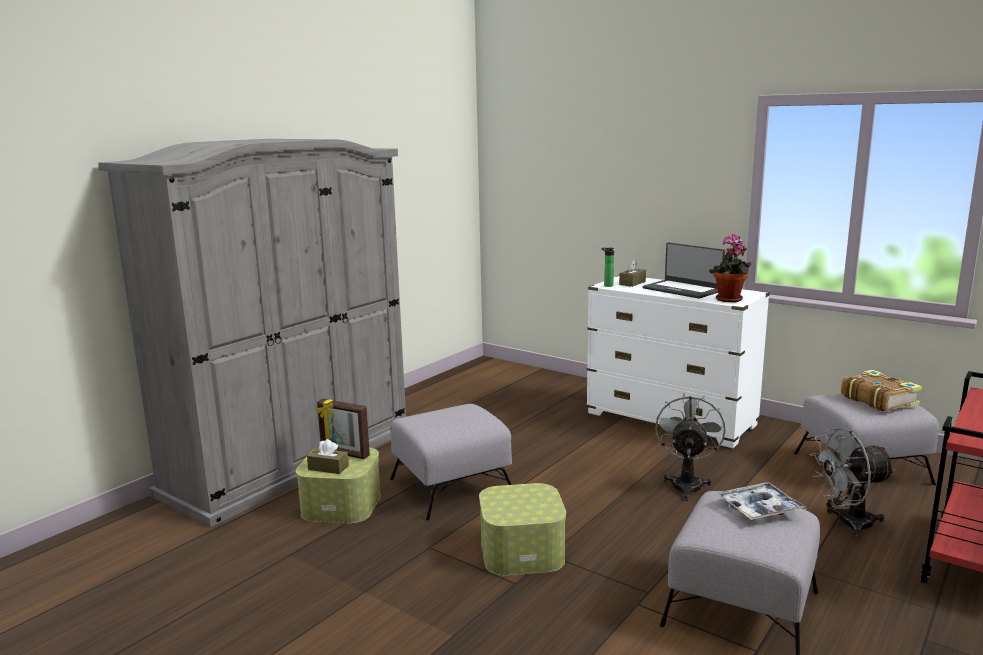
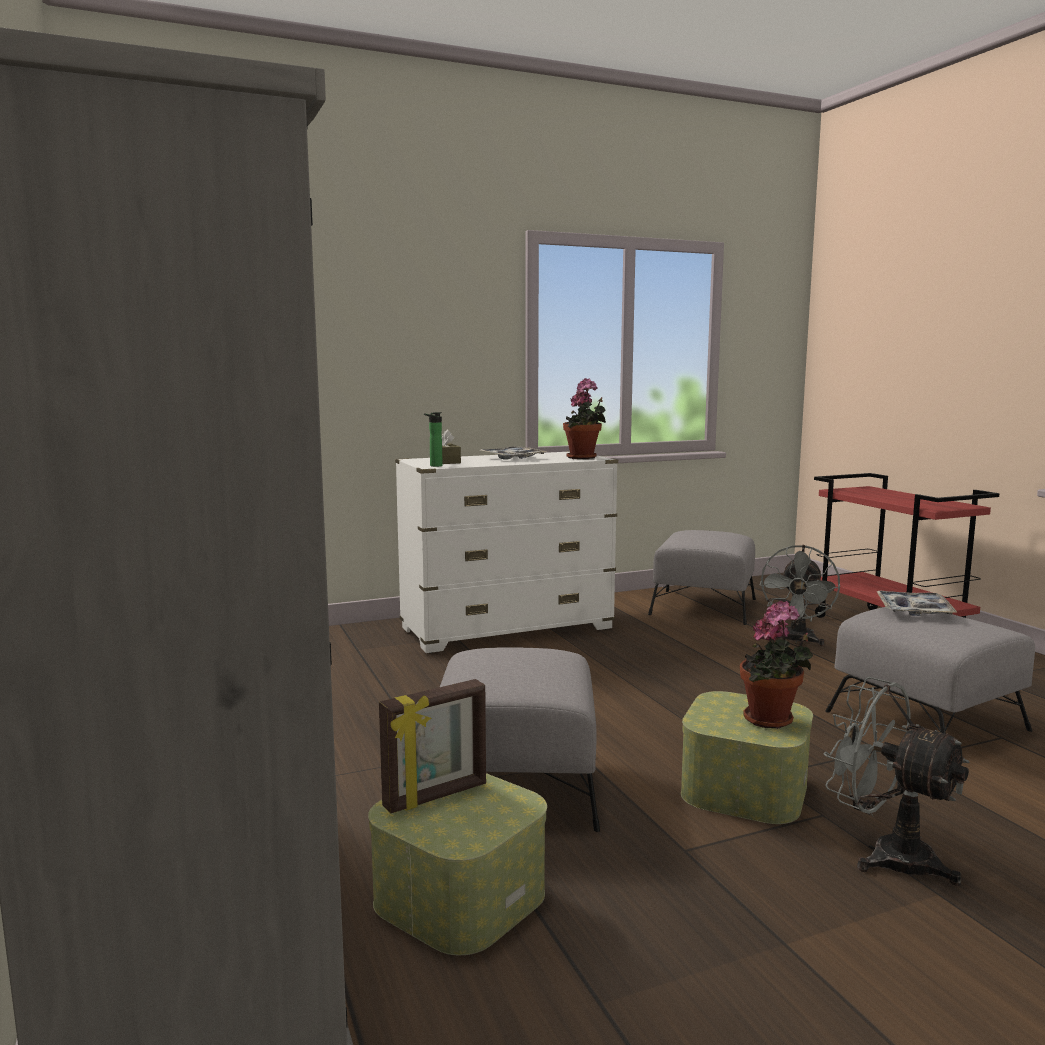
camera: 60 degrees left, 5 degrees down
(328, 468) = (476, 822): brown tissue box -> none
(522, 511) = (772, 721): none -> potted plant
(682, 289) = (512, 458): laptop -> tray
(687, 483) = (662, 666): grey fan -> grey fan (886, 855)
(878, 400) = (708, 534): book -> none

